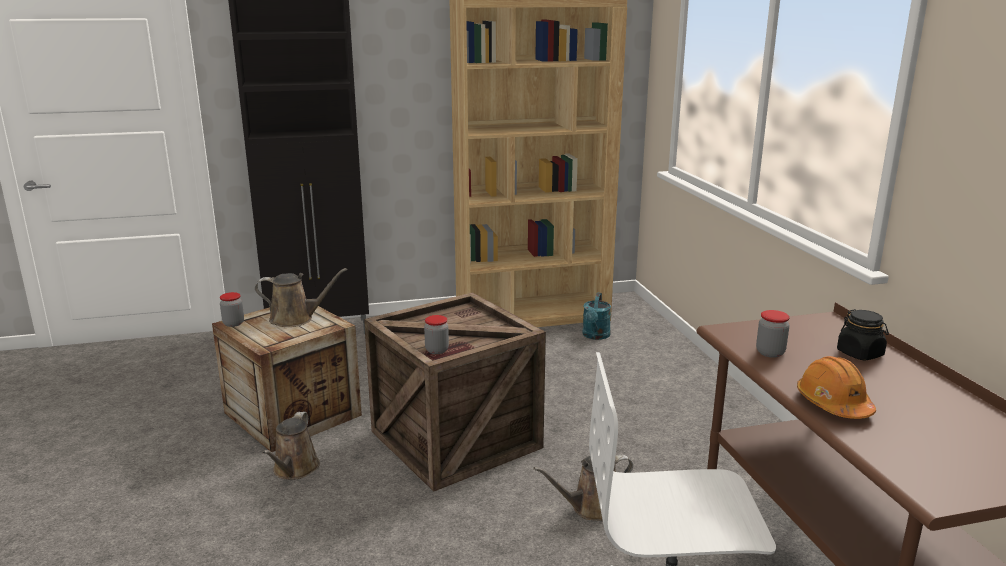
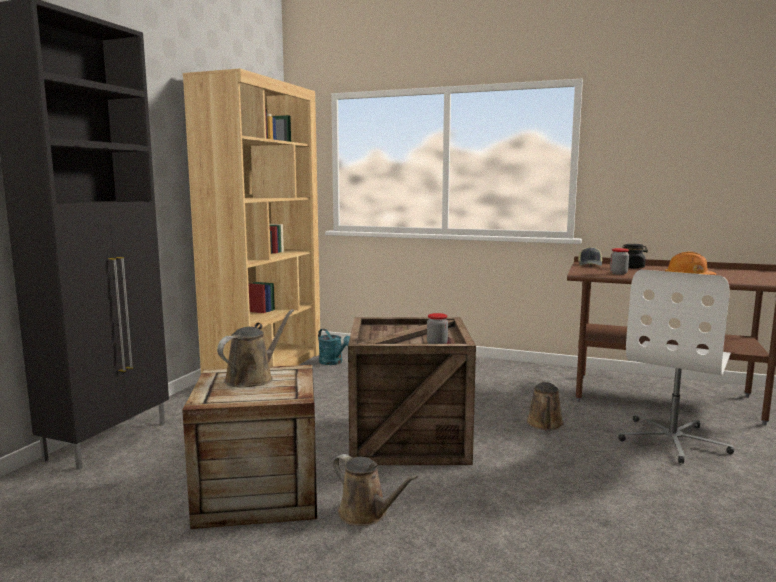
camera: 55 degrees left, 10 degrees down
(233, 323) = (207, 401): jar -> none
(821, 325) = (590, 265): none -> cap

